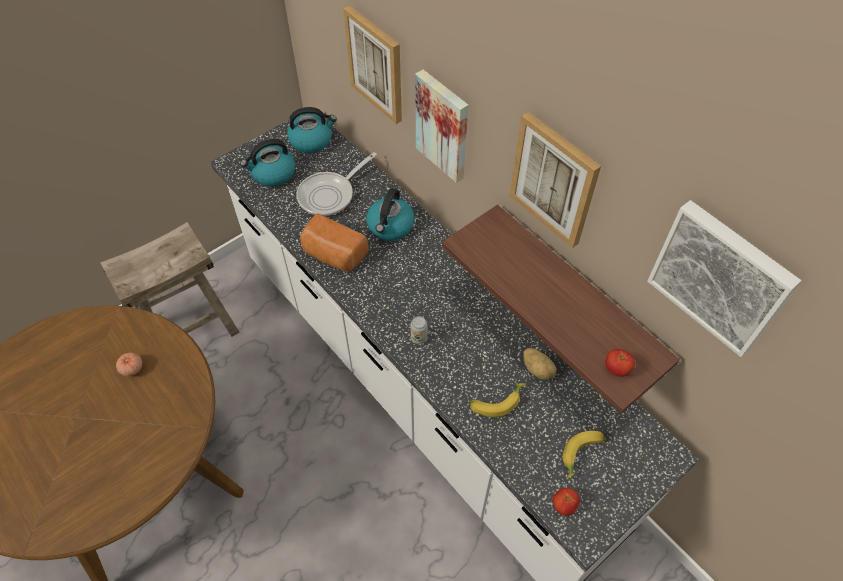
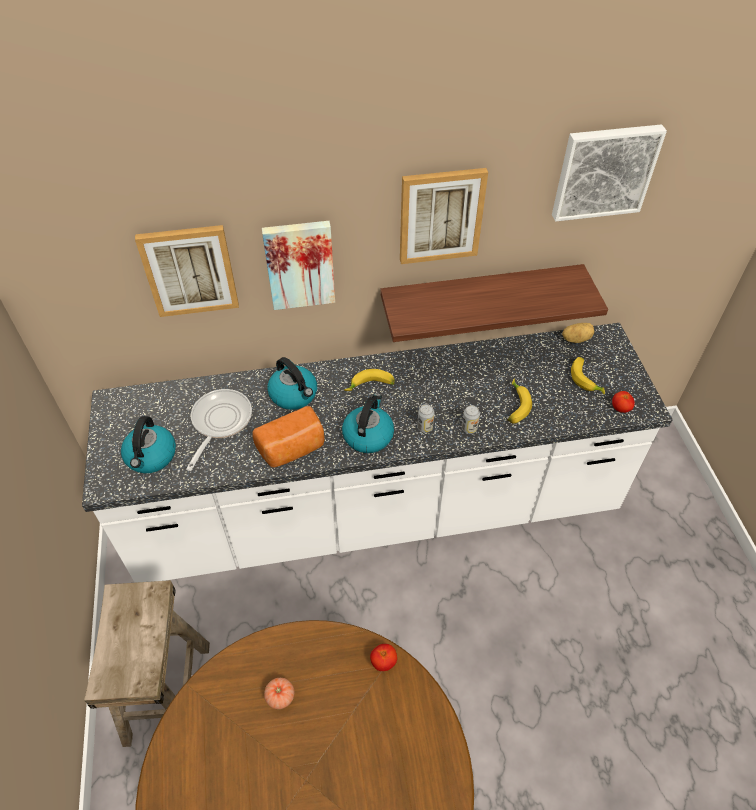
camera: 60 degrees left, 5 degrees down
(311, 140) = (137, 408): kettle -> kettle (368, 435)
(330, 195) = (219, 422): frying pan -> frying pan turned 150 degrees counterclockwise
(437, 275) = (370, 387): none -> banana
(441, 374) = (469, 428): none -> can
(538, 369) = (501, 368): potato -> potato (576, 339)
(617, 369) = (574, 296): tomato -> tomato (383, 662)

